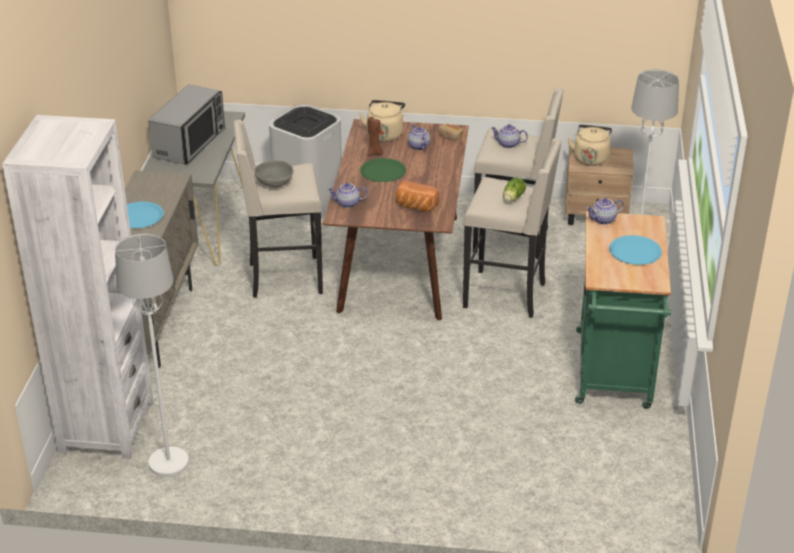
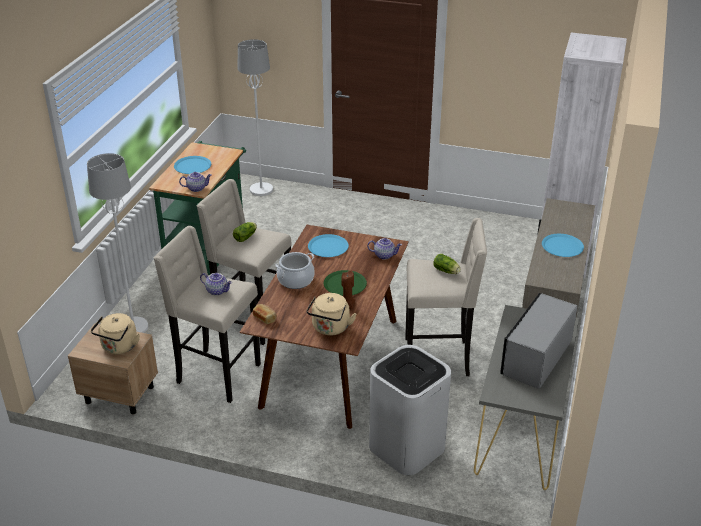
camera: 170 degrees left, 0 degrees up
(168, 462) = (516, 234): white floor lamp -> white floor lamp (261, 190)
(274, 183) = (447, 271): grey bowl -> lettuce
(415, 207) = (328, 247): bread -> blue plate
(418, 146) = (302, 309): teapot -> none
(436, 170) = (296, 280): none -> cooking pot

